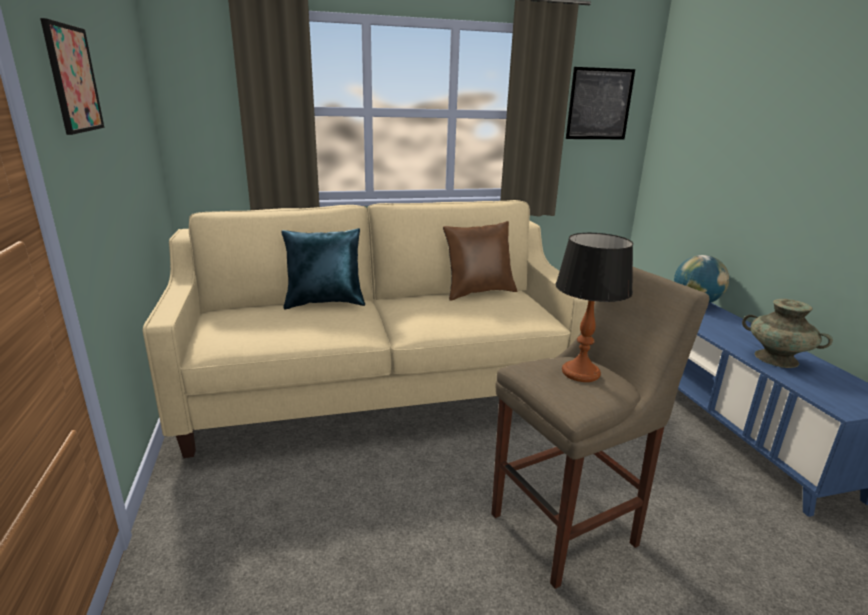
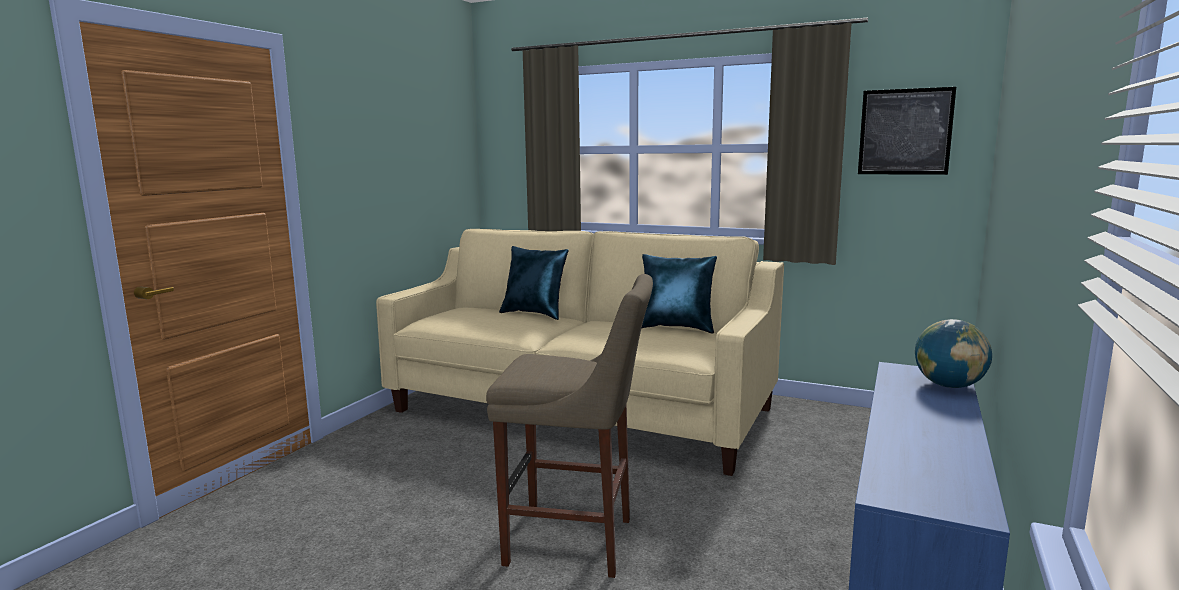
camera: 40 degrees right, 10 degrees down
(73, 79) = (354, 128): picture -> none
(478, 292) = (676, 328): brown pillow -> blue pillow
(580, 372) = (563, 366): table lamp -> none
(776, 359) = (917, 446): turquoise vase -> none

